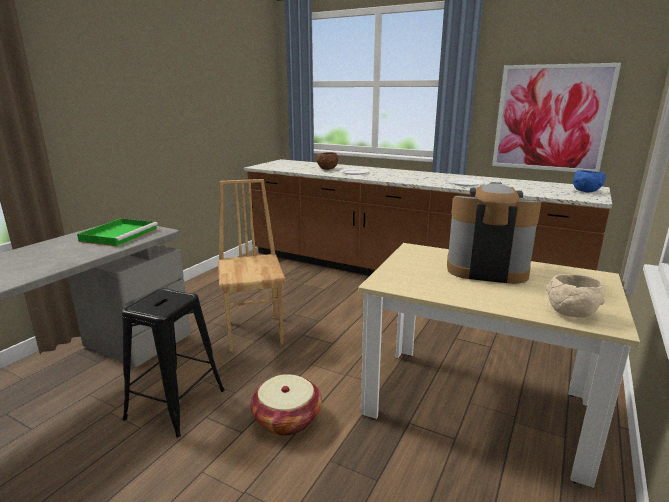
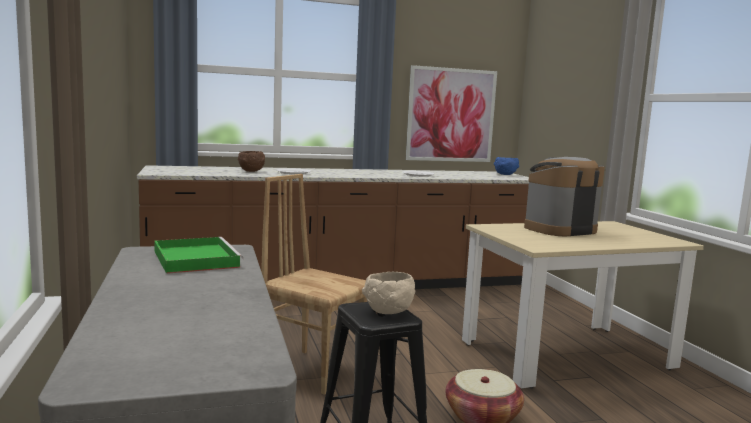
camera: 45 degrees left, 10 degrees down
(571, 313) = (655, 241): beige bowl -> beige bowl (389, 312)

